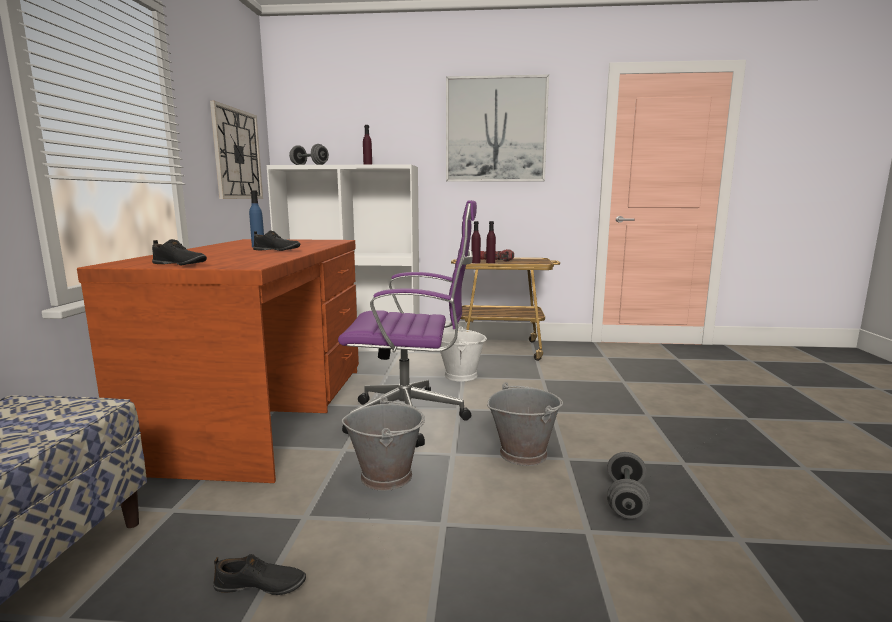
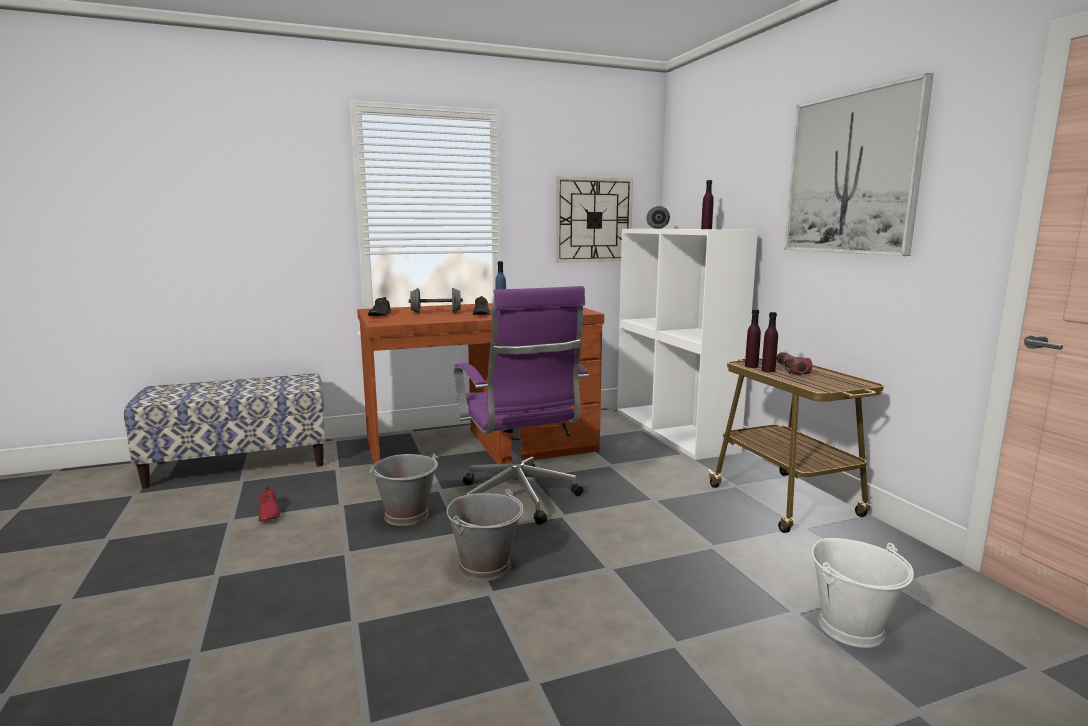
camera: 65 degrees right, 0 degrees up
(260, 586) = (268, 513): black shoe -> red shoe
(461, 375) = (656, 497): white bucket -> white bucket (852, 628)
(625, 500) = (419, 639): grey dumbbell -> grey dumbbell (436, 312)

